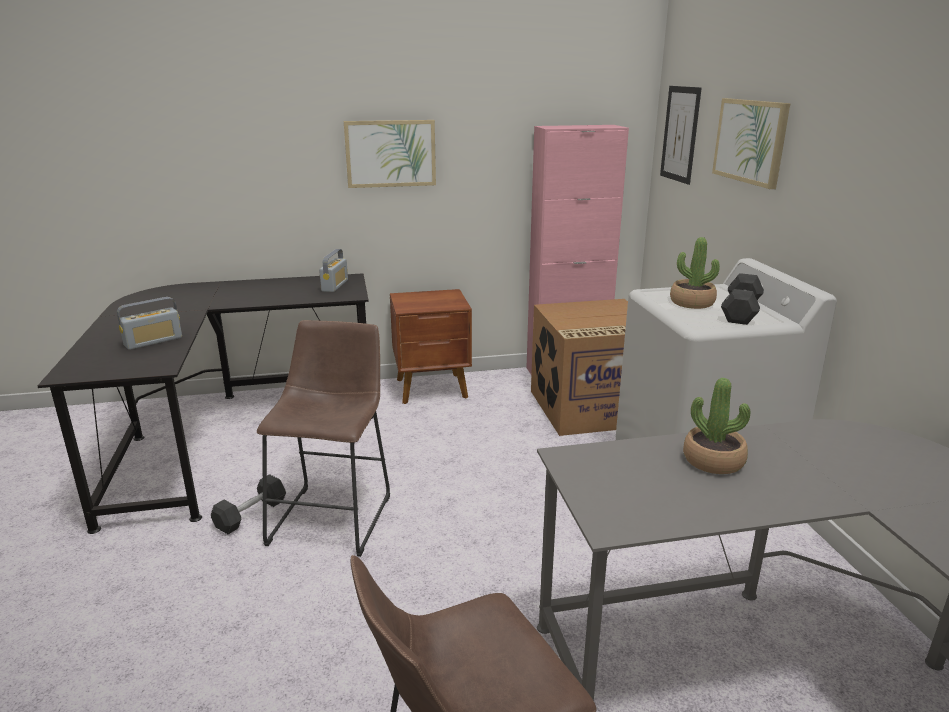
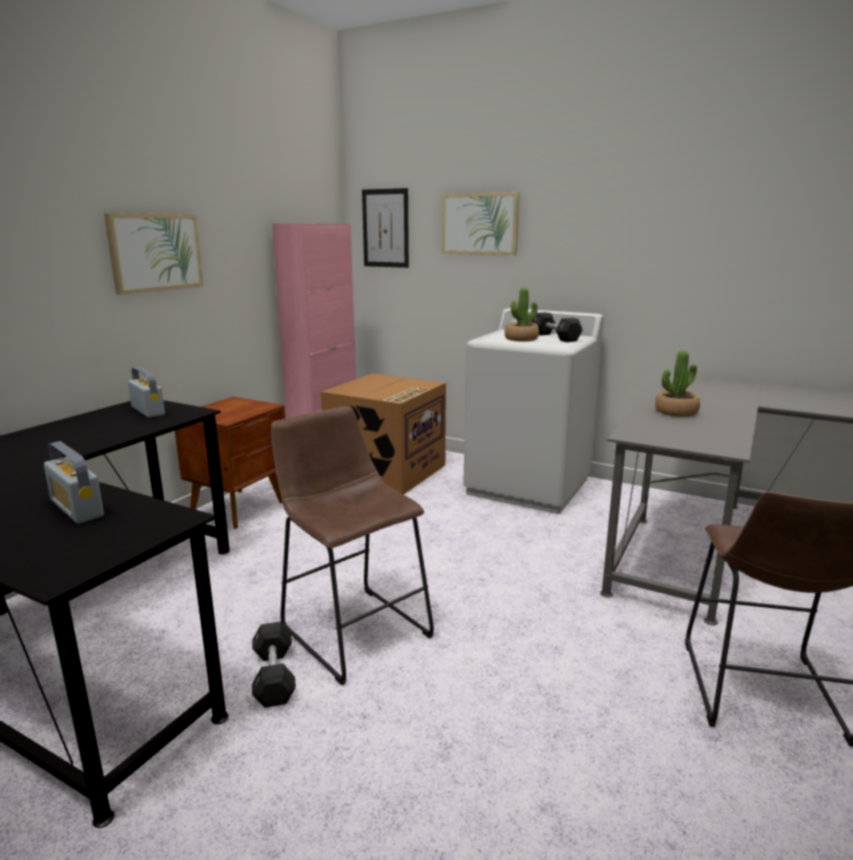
camera: 50 degrees left, 5 degrees down
(153, 341) = (77, 508): radio -> radio turned 135 degrees clockwise

